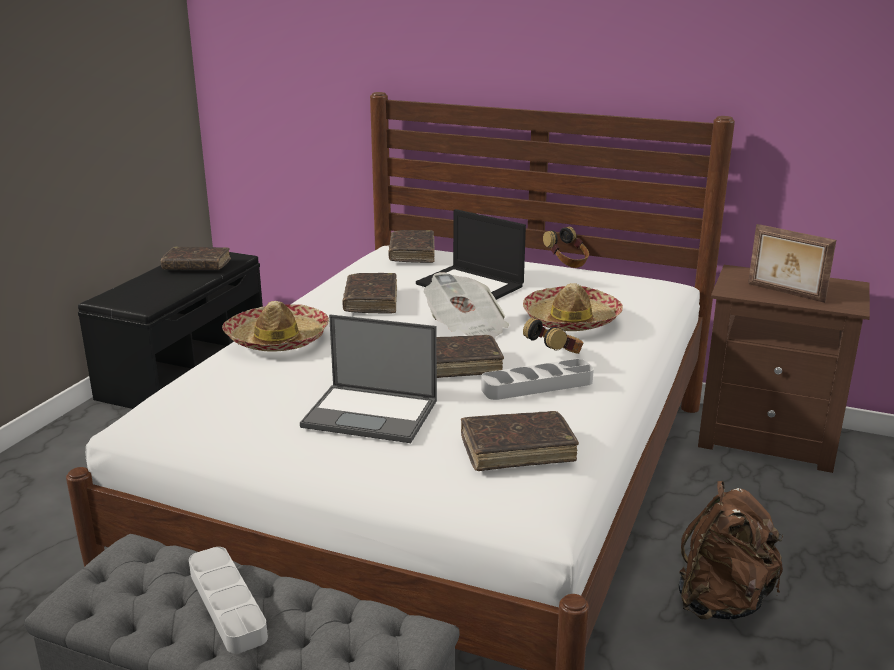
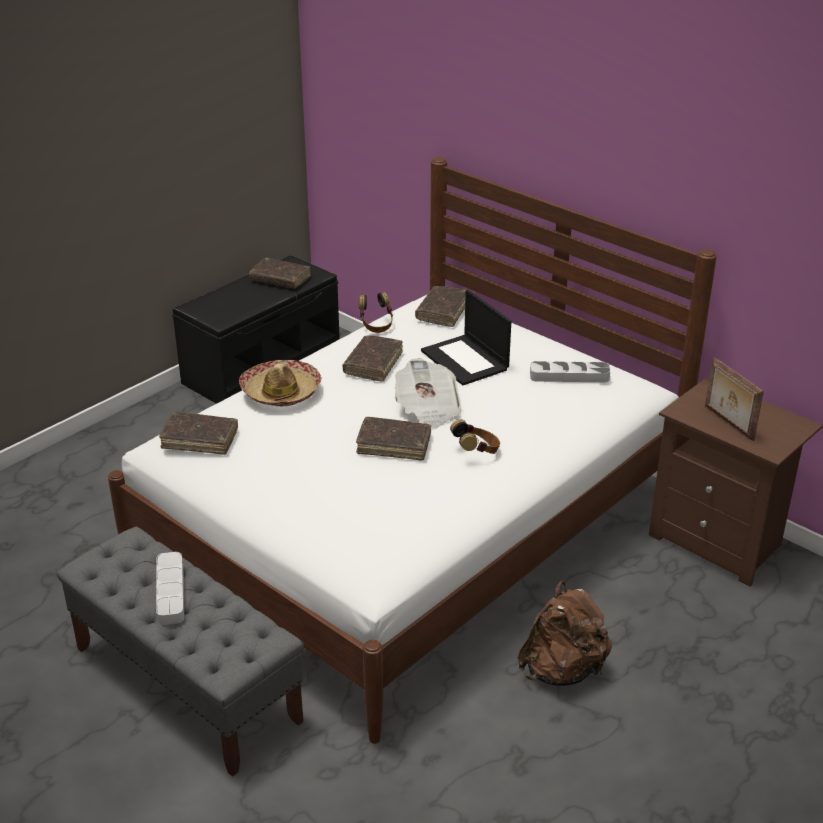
camera: 20 degrees right, 10 degrees up
(372, 414) = (308, 477): laptop -> none
(517, 450) = (386, 530): brown book -> brown book (200, 439)
(537, 385) = (441, 477): grey tray -> grey tray (569, 376)
(567, 263) = (572, 346): headphones -> headphones (376, 325)
(571, 320) = (519, 416): hat -> none

